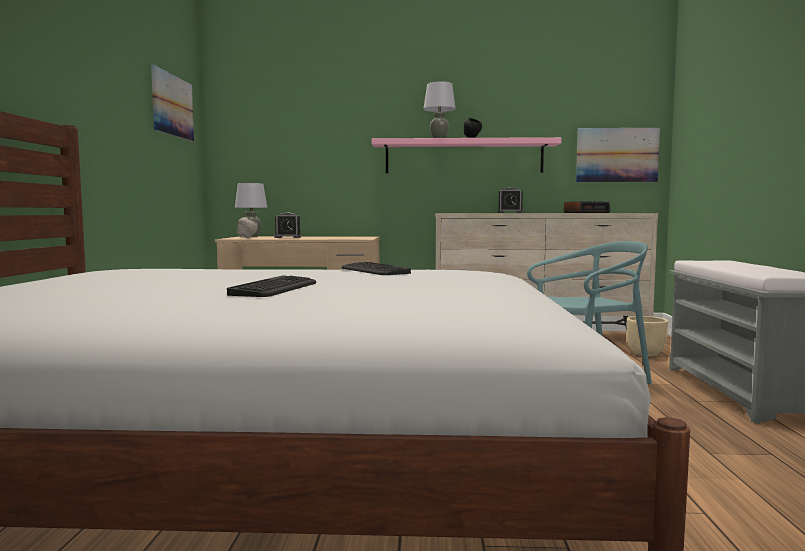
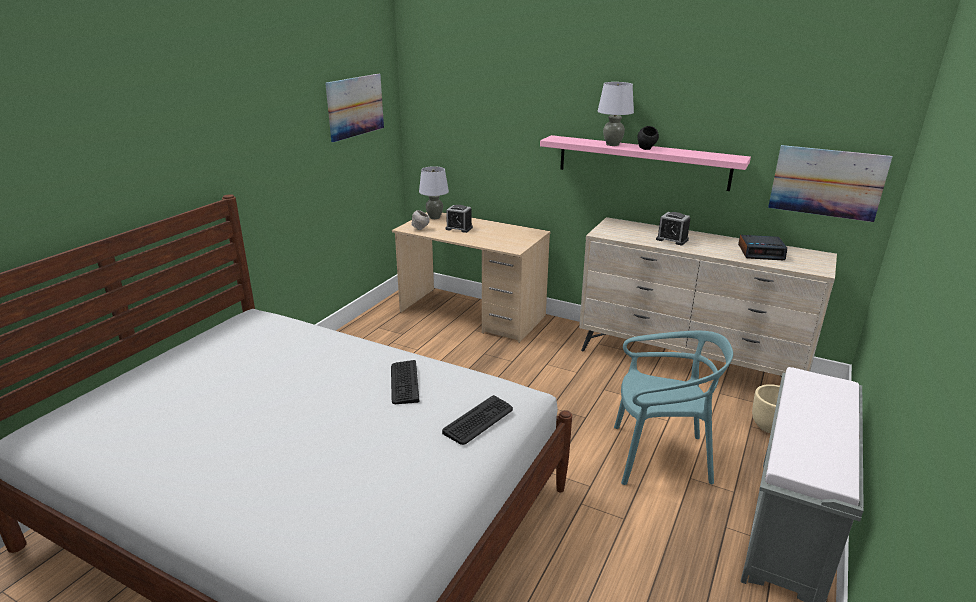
camera: 25 degrees right, 20 degrees up
(275, 288) = (278, 435): keyboard -> keyboard (479, 421)

